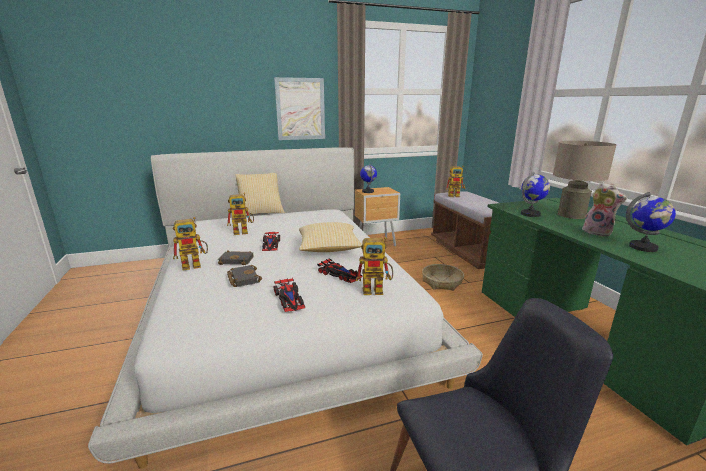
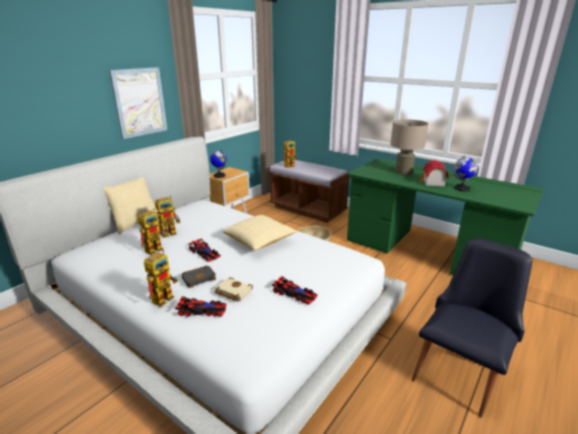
camera: 35 degrees left, 5 degrees up
(243, 278) = (232, 292): black book -> beige book
(339, 274) = (300, 260): toy car -> toy car (202, 310)
(377, 290) = (340, 263): toy robot -> toy robot (171, 232)
(530, 214) = (383, 177): globe -> none
(598, 232) = (432, 183): plush toy -> toy house

